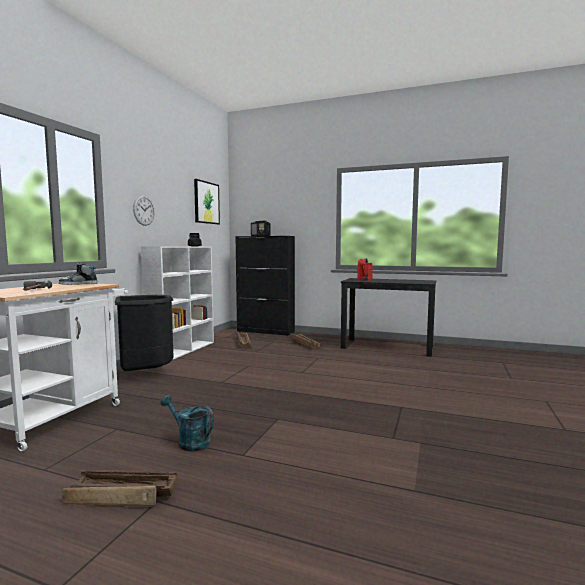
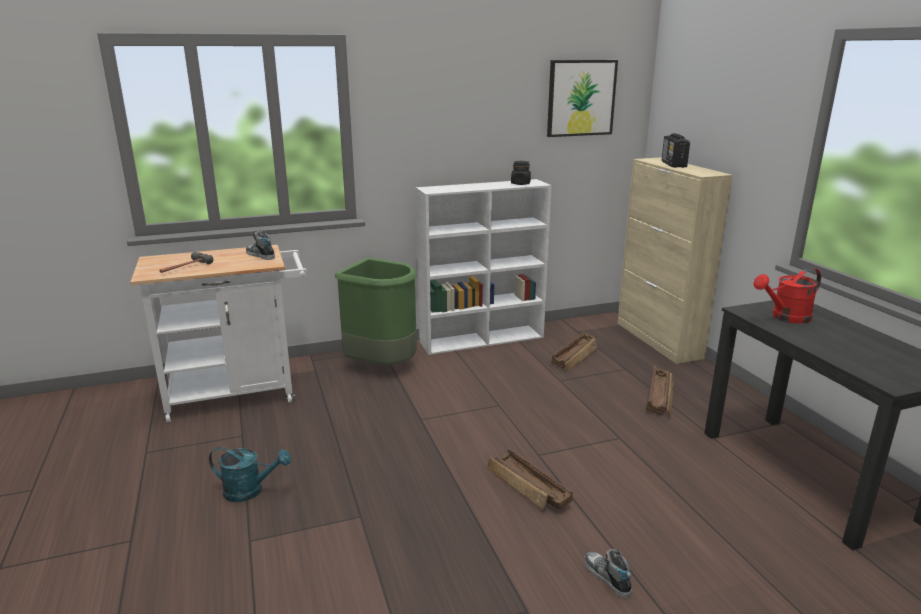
camera: 50 degrees right, 15 degrees up
(122, 497) = (127, 518): crate -> crate (528, 487)
(144, 210) = (428, 131): wall clock -> none
(145, 374) = (382, 365): black trash can -> green trash can
(189, 442) = (250, 491): turquoise watering can -> turquoise watering can turned 105 degrees clockwise
(265, 331) = (658, 340): black cabinet -> beige cabinet
(400, 388) = (607, 577): none -> shoe

